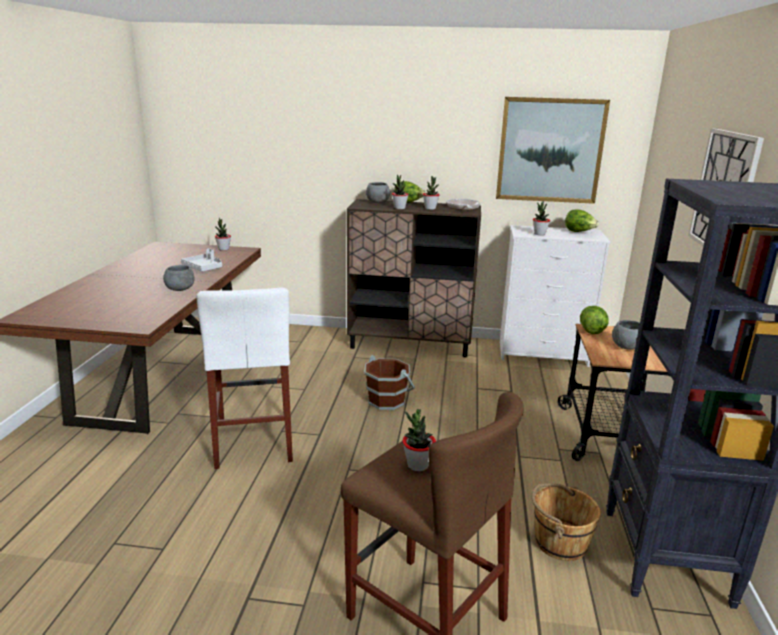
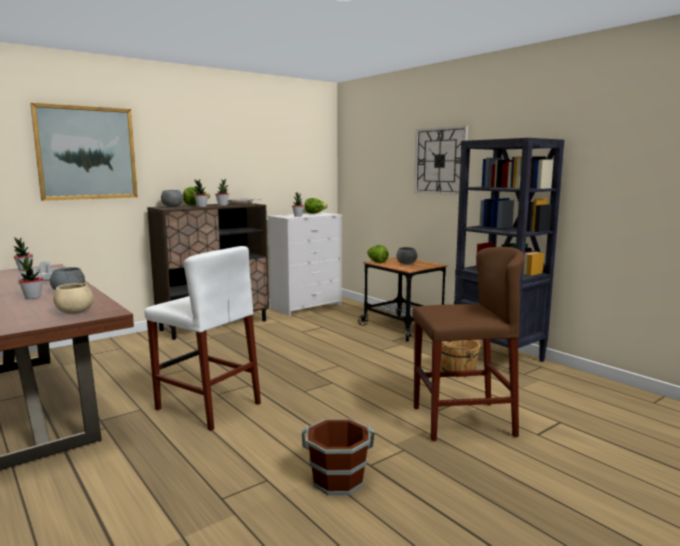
camera: 45 degrees left, 10 degrees down
(127, 317) = (75, 312): none -> beige bowl
(387, 400) = (258, 354): brown bucket -> brown bucket (337, 479)
(417, 465) = (451, 310): potted plant -> potted plant (32, 297)
(550, 150) = (284, 159): picture -> picture (86, 153)

